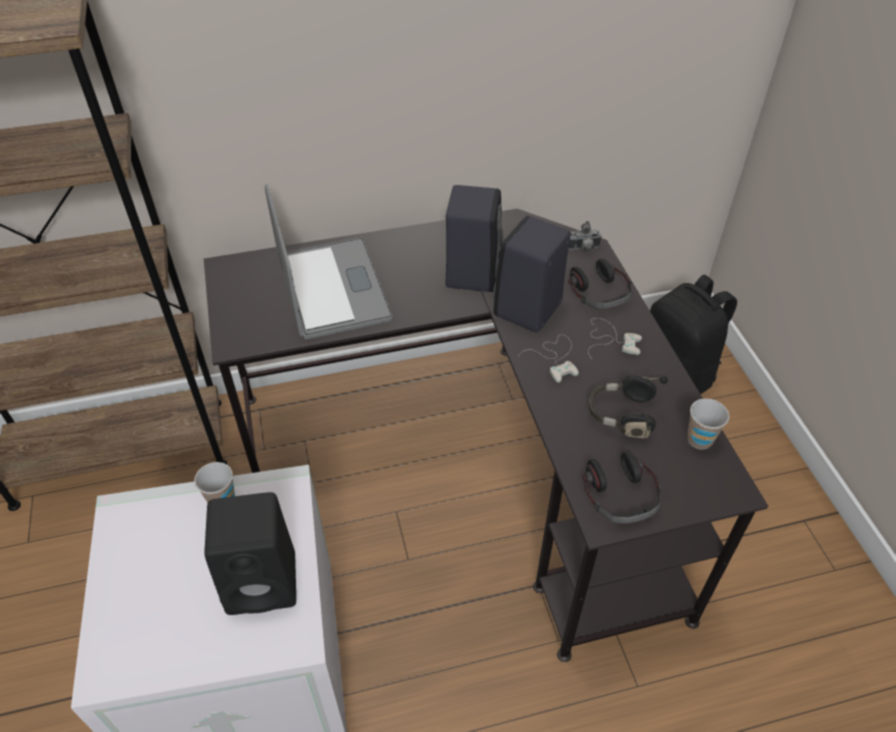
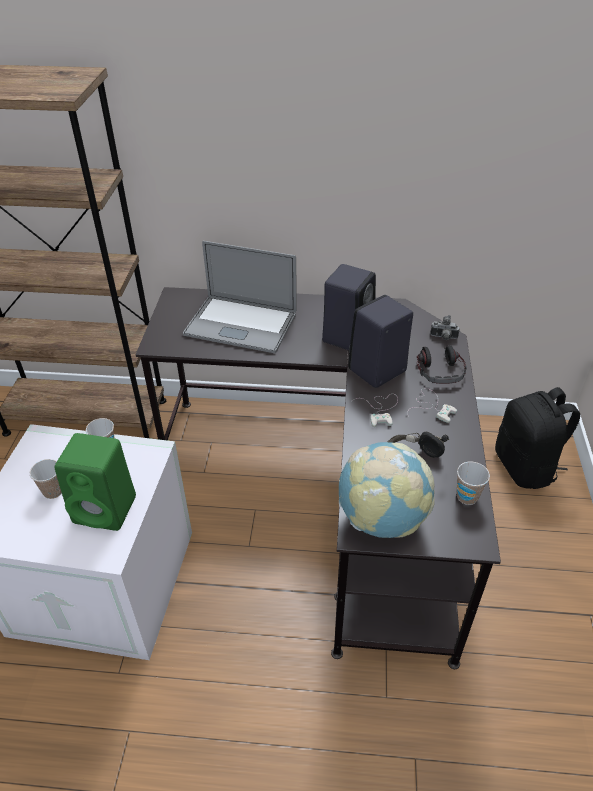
camera: 20 degrees right, 5 degrees down
(178, 580) = (53, 491): none -> cup
(265, 582) = (107, 509): black speaker -> green speaker
(333, 288) = (241, 324): laptop -> laptop turned 105 degrees clockwise
(621, 494) = (381, 518): headphones -> globe

